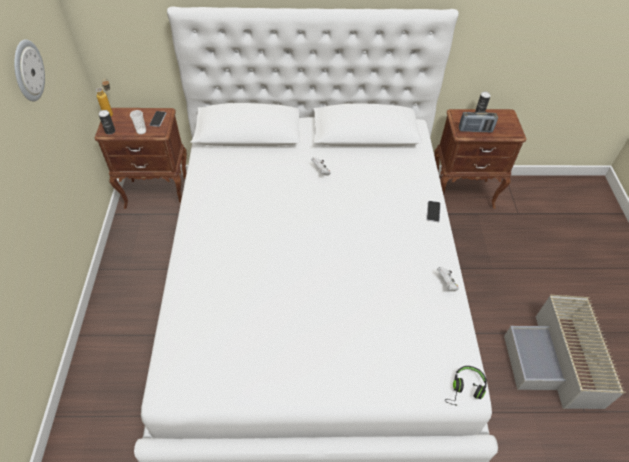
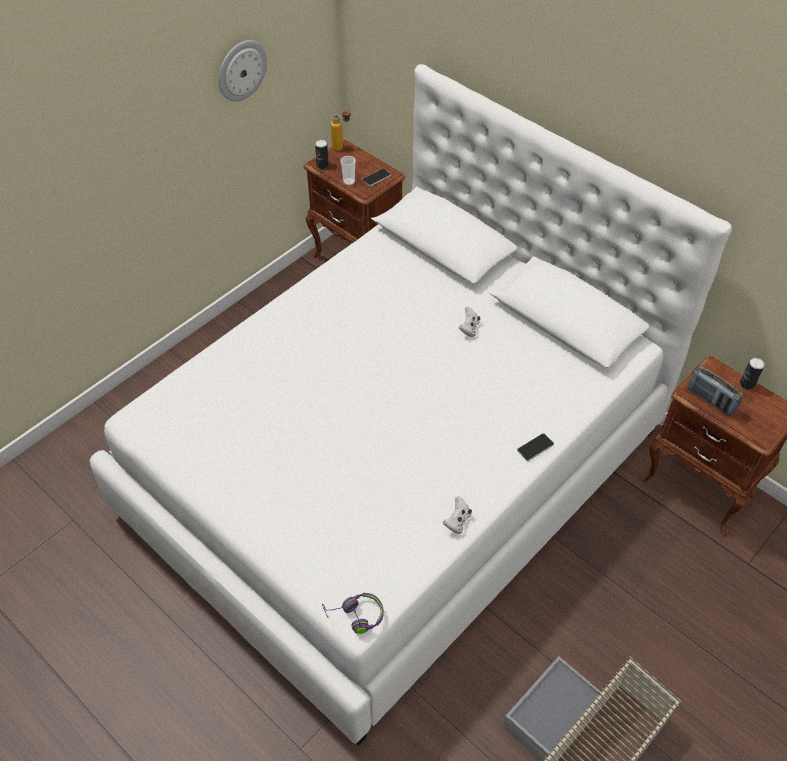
camera: 45 degrees right, 0 degrees up
(465, 389) = (355, 616): black headphones -> purple headphones

